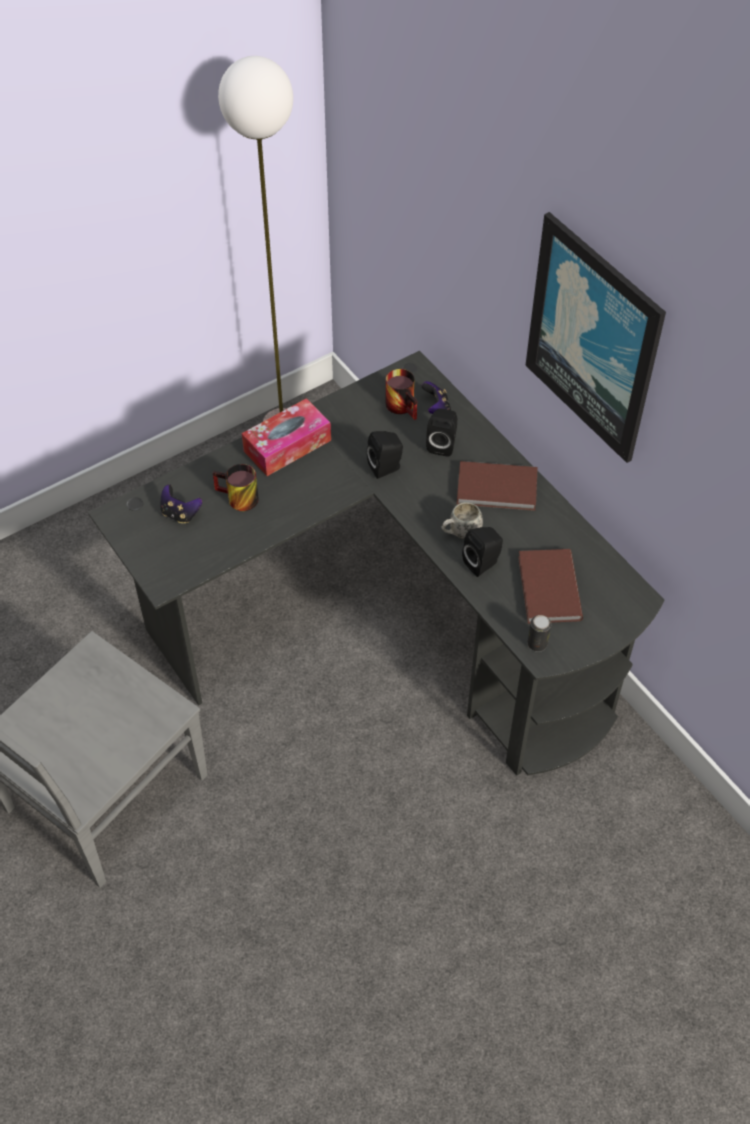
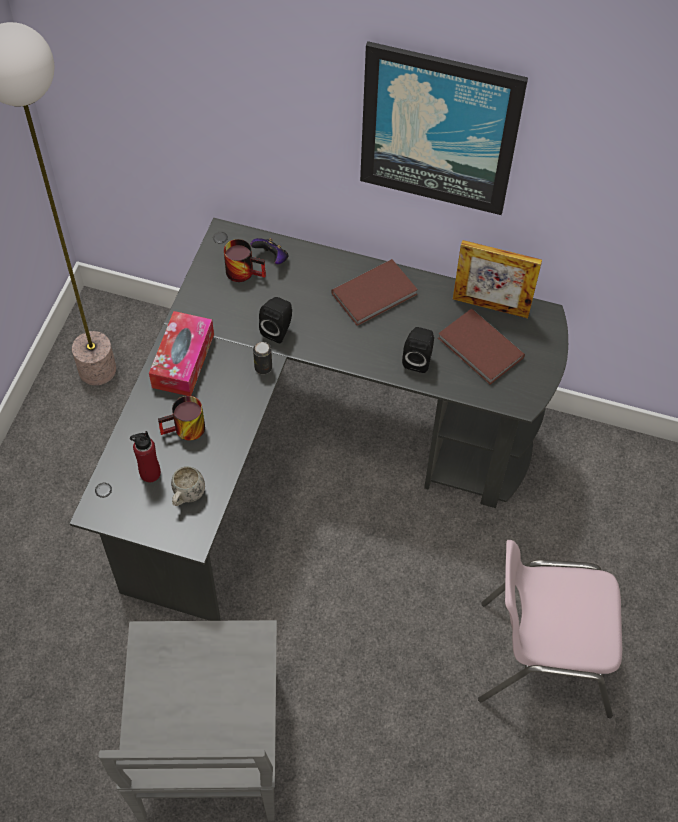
camera: 40 degrees left, 5 degrees up
(180, 514) = (150, 473): game controller -> red bottle
(442, 444) = (302, 284): black speaker -> none
(442, 929) = (542, 655): none -> pink chair
(460, 533) = (381, 347): white mug -> white mug (187, 497)
(537, 644) = (510, 395): can -> can (263, 367)
(593, 559) = (490, 306): none -> picture frame

